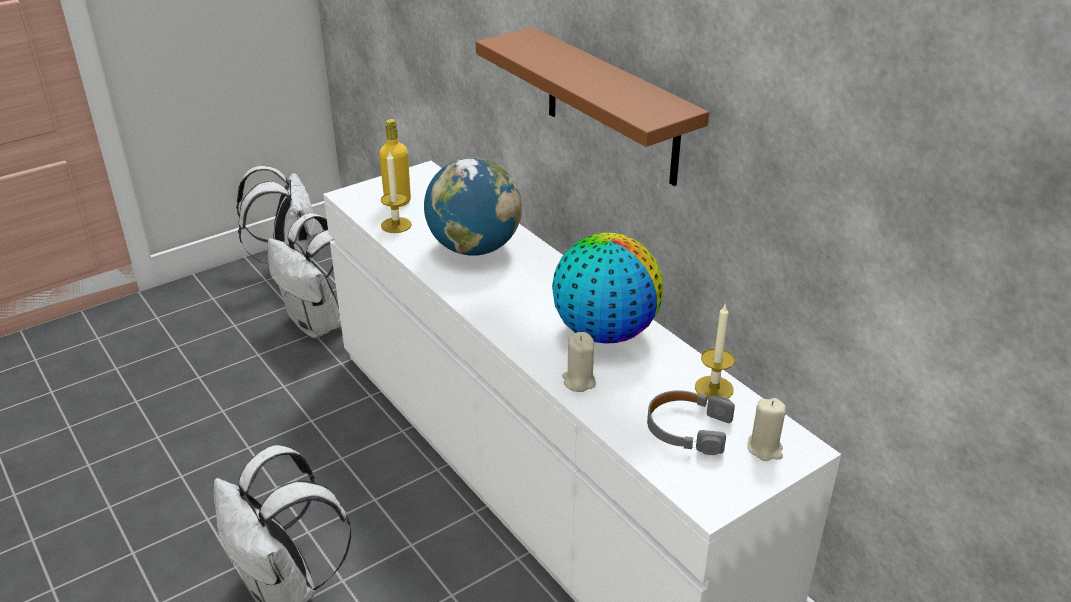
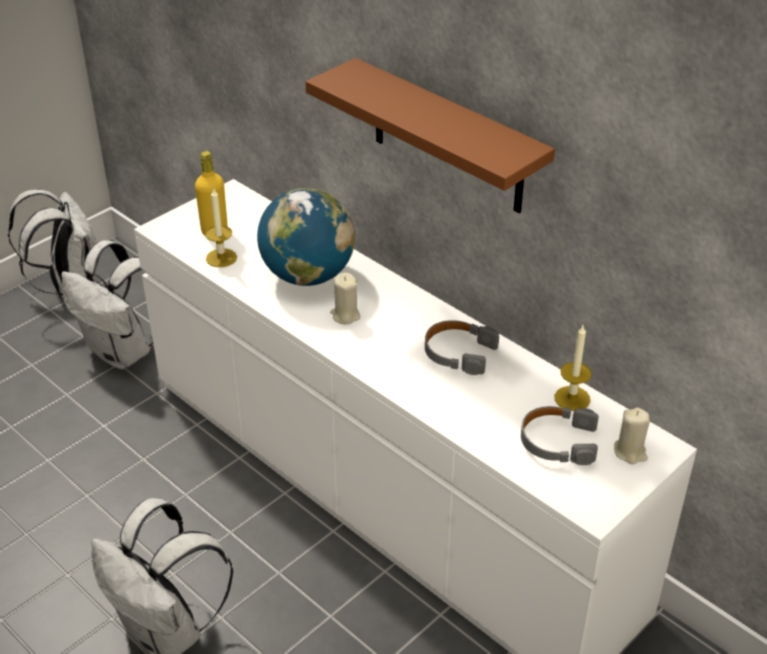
camera: 10 degrees left, 5 degrees up
(578, 381) = (447, 407): beige candle -> beige candle (345, 315)
(605, 332) = (458, 353): globe -> grey headphones

